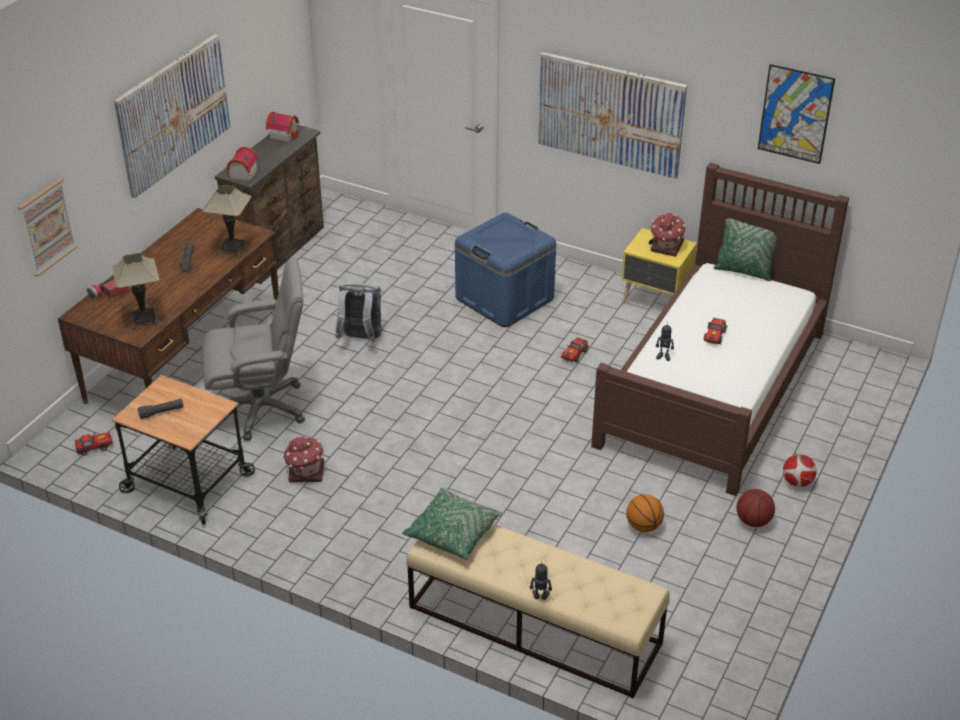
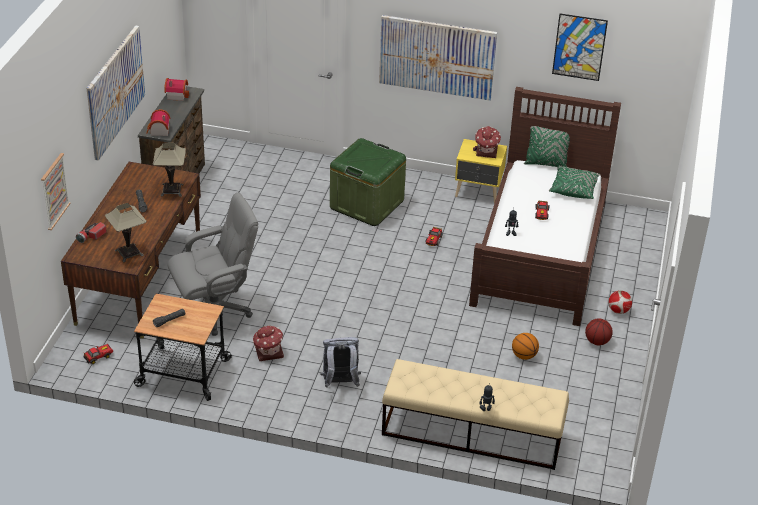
camera: 15 degrees left, 0 degrees up
(361, 339) = (269, 248): grey backpack -> grey backpack (340, 383)
(453, 532) = (410, 376): green pillow -> green pillow (573, 189)
(504, 298) = (367, 204): blue storage box -> green storage box

